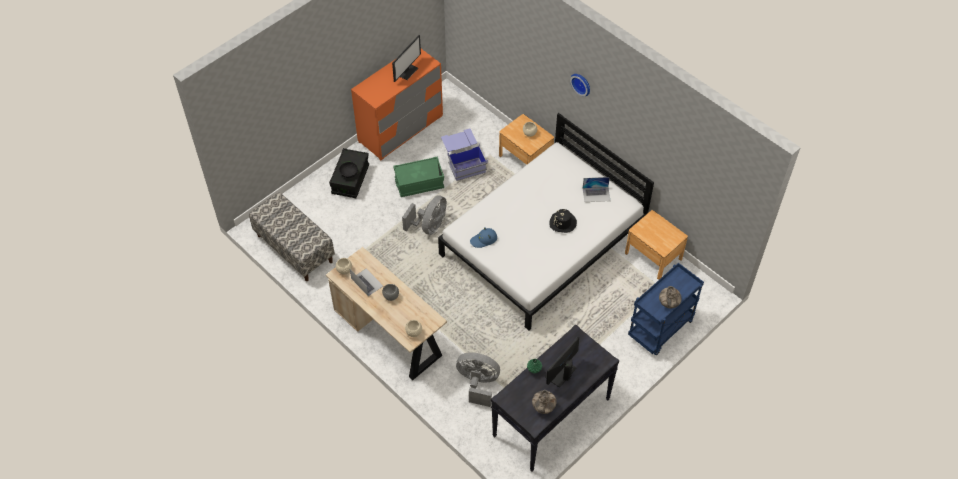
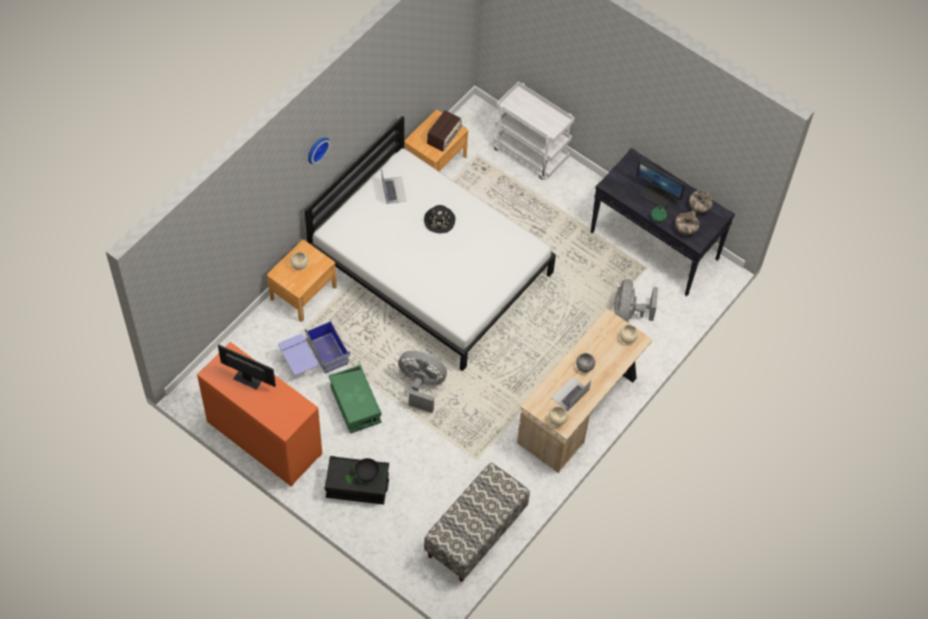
camera: 100 degrees left, 5 degrees up
(484, 239) = (473, 296): blue hat -> none
(657, 238) = (444, 135): none -> radio
(660, 330) = (531, 154): blue cart -> white cart
(668, 303) = (546, 113): vase -> vase (685, 230)

